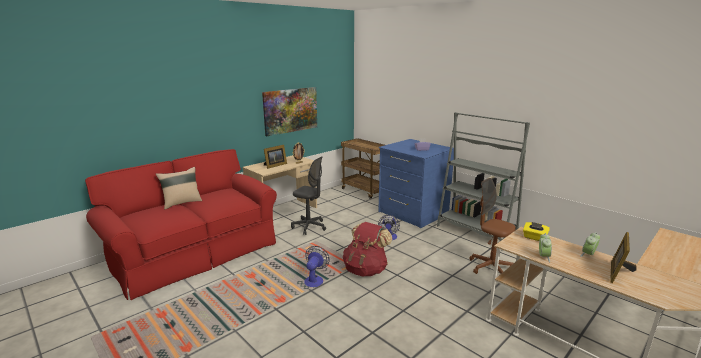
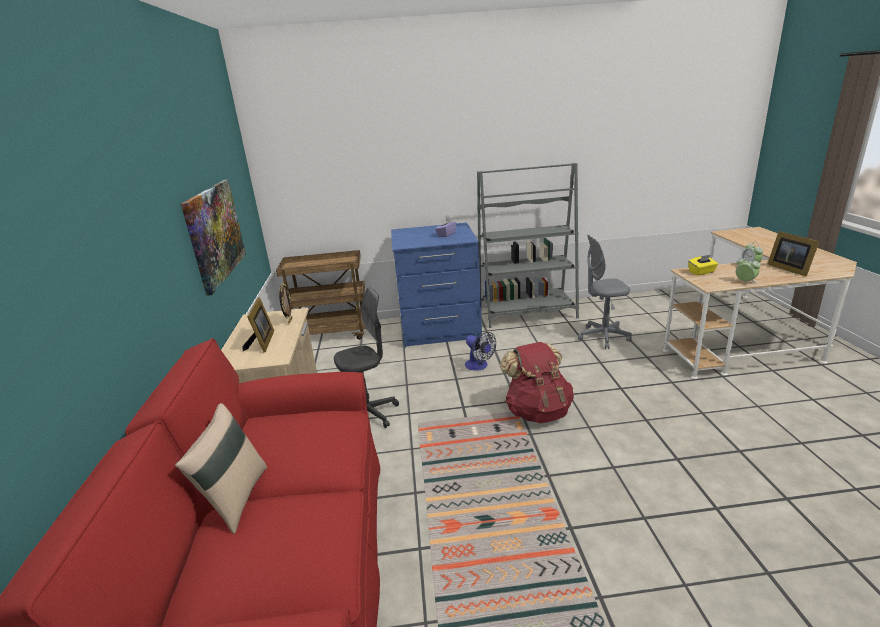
camera: 50 degrees left, 5 degrees up
(315, 279) = (523, 461): fan -> none
(490, 267) = (603, 337): brown office chair -> grey office chair

